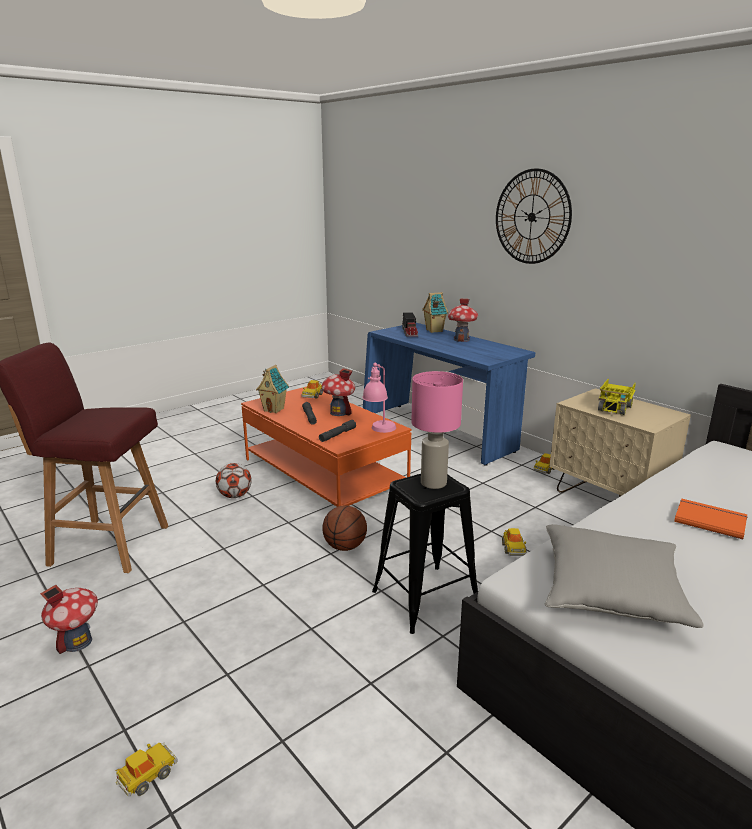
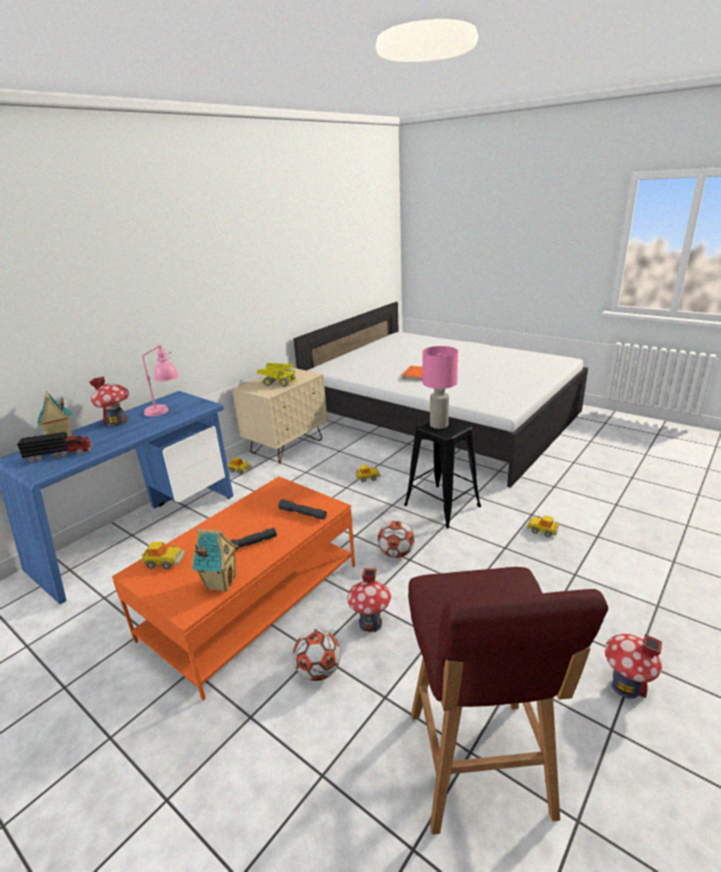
camera: 100 degrees left, 5 degrees up
(147, 775) = (668, 580): toy car -> toy car (542, 530)
(339, 412) = (234, 526): toy house -> toy house (370, 623)
(345, 547) = (396, 553): basketball -> football
(379, 431) = (289, 491): pink table lamp -> pink table lamp (166, 411)
(532, 217) = (125, 266): wall clock -> none
(611, 592) = (496, 392): grey pillow -> none

